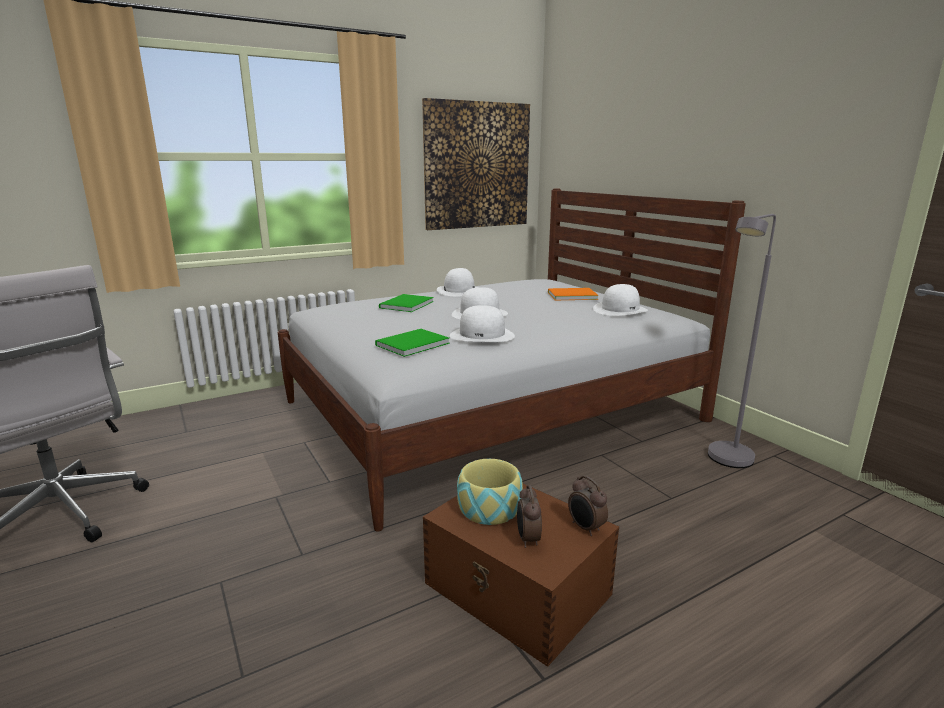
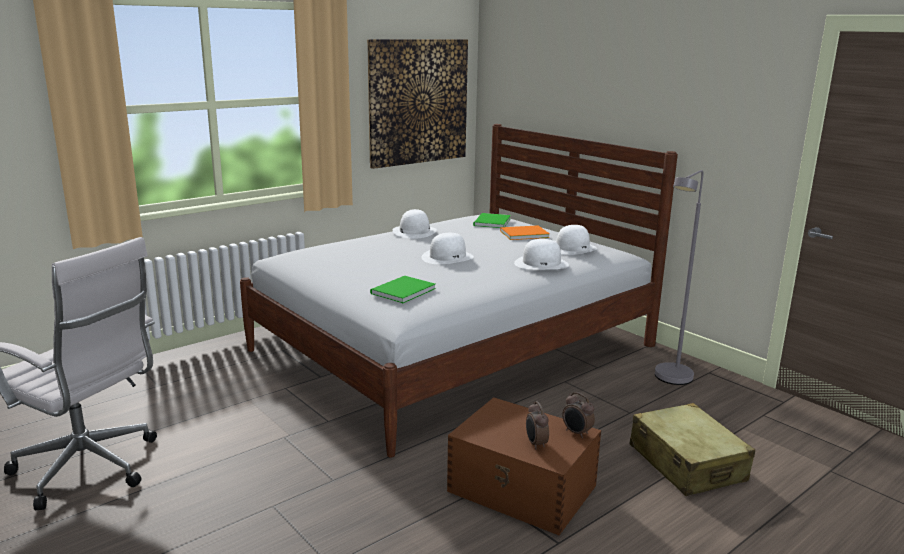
camera: 10 degrees left, 0 degrees up
(405, 305) = (371, 250): green book -> green book (490, 222)
(482, 335) = (461, 279): white hat -> white hat (541, 264)
(489, 508) = (498, 425): bowl -> none
(737, 573) = (686, 463): none -> beige suitcase

